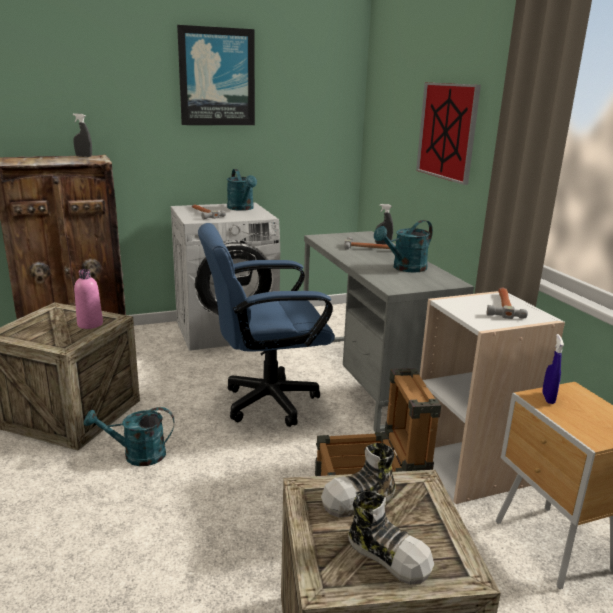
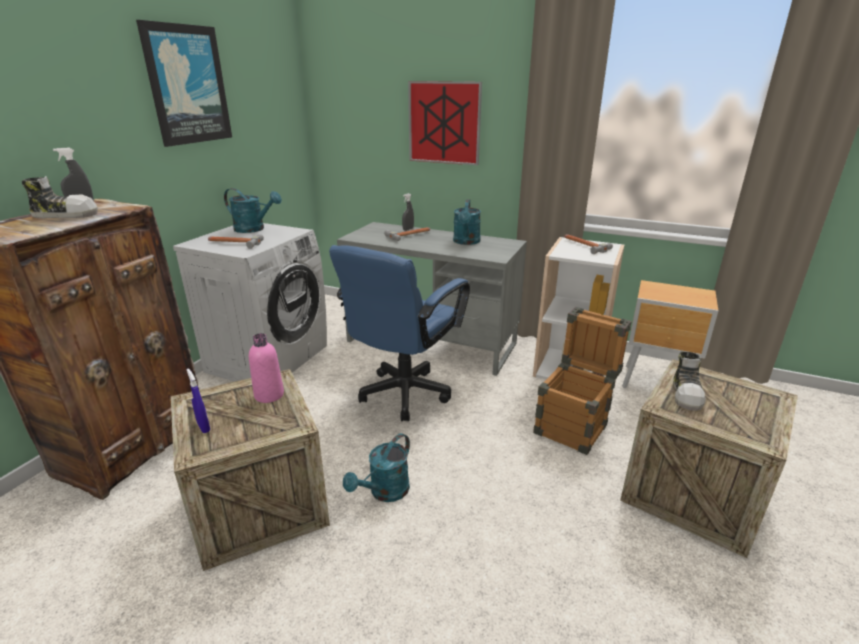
camera: 45 degrees left, 5 degrees up
(389, 555) = (749, 410): shoe -> shoe (66, 215)
(548, 398) = (653, 293): blue spray bottle -> blue spray bottle (203, 427)

